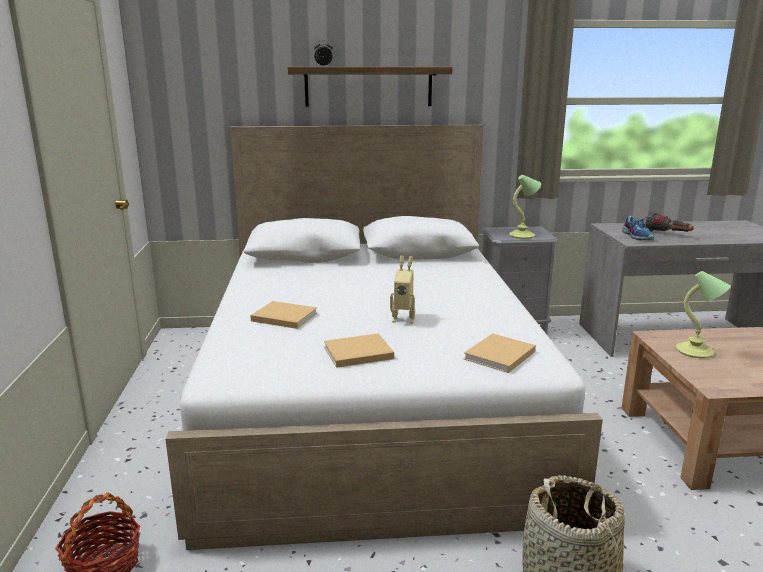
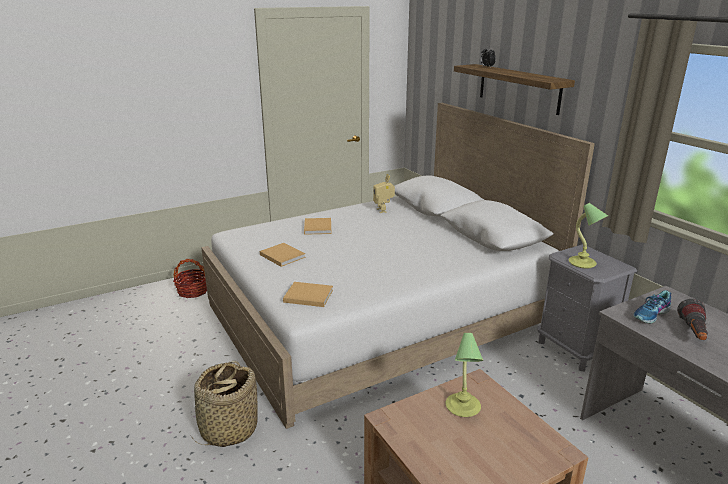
camera: 65 degrees right, 5 degrees up
(404, 319) = (344, 257): toy robot -> toy robot (383, 210)

